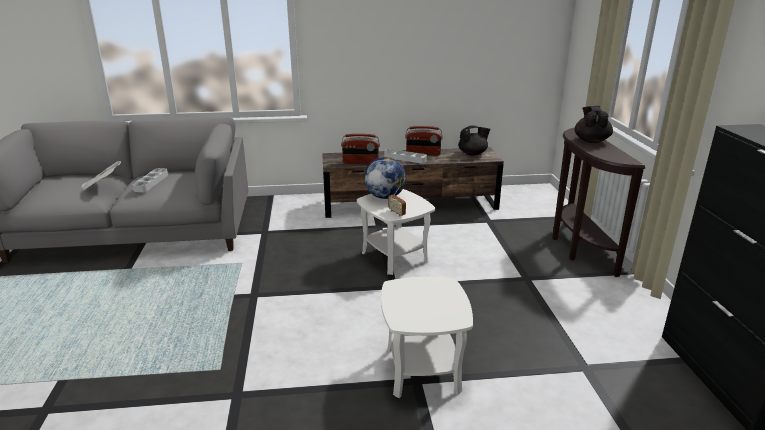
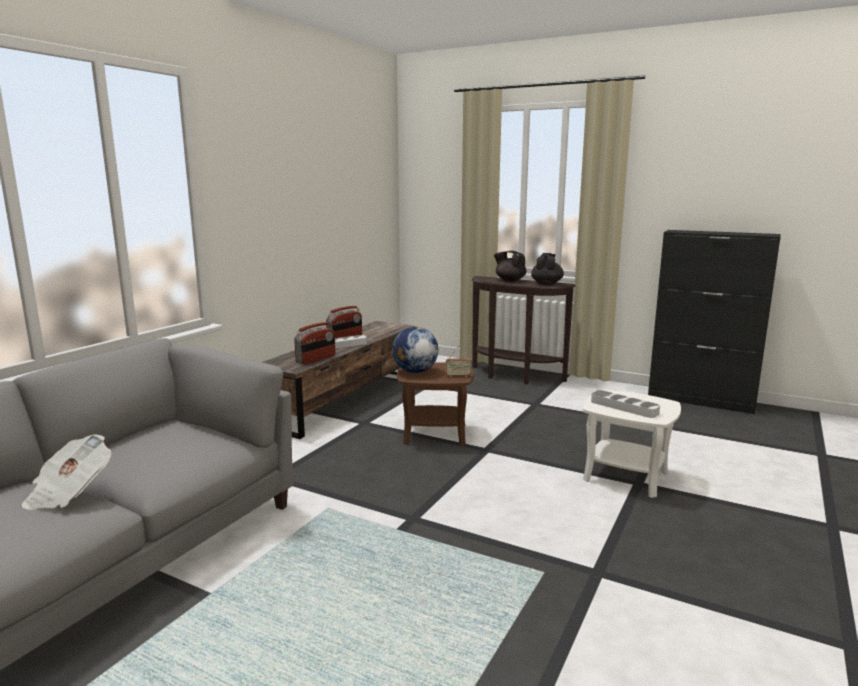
camera: 55 degrees left, 10 degrees down
(151, 182) = (140, 457): grey tray -> grey tray (624, 407)
(395, 257) = (435, 434): white side table -> brown side table
(473, 154) = (380, 327): black teapot -> black teapot (546, 283)

